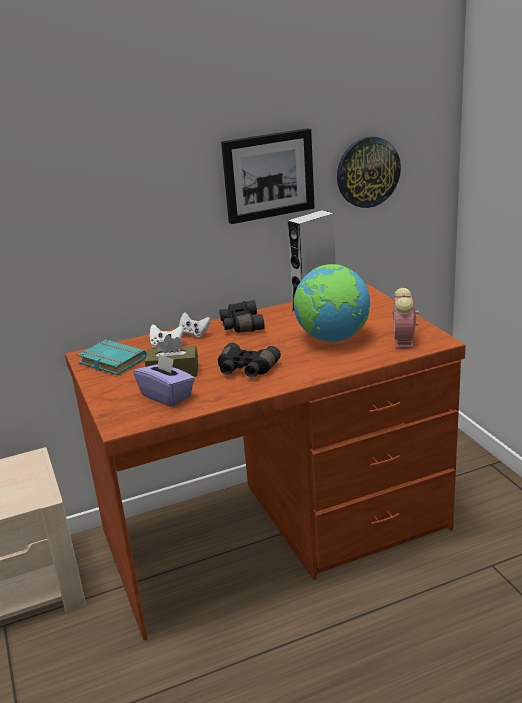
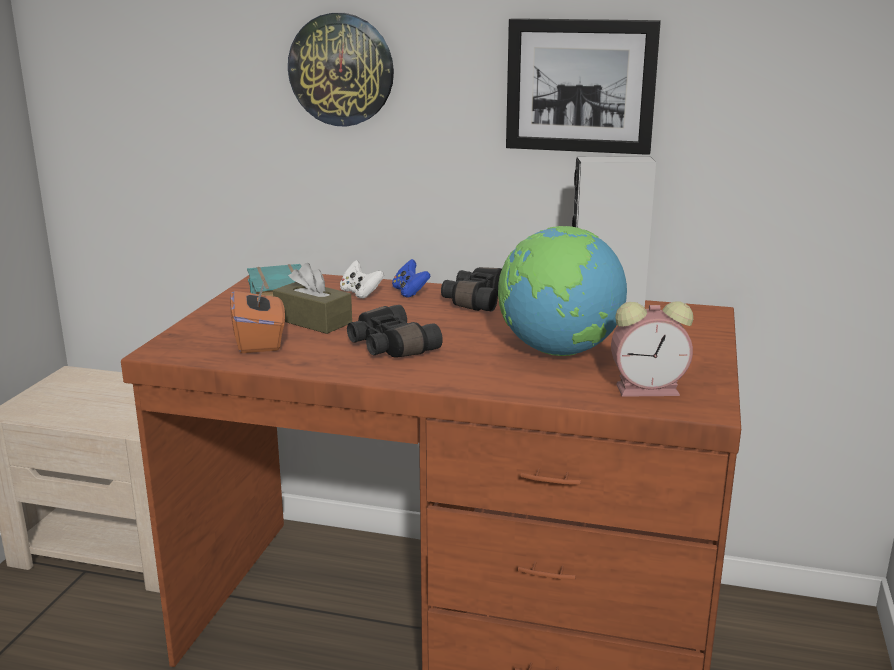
camera: 35 degrees right, 5 degrees down
(167, 396) = (260, 341): purple tissue box -> orange tissue box
(194, 334) = (410, 292): white game controller -> blue game controller
(367, 172) = (764, 115): wall clock -> wall clock (341, 70)
(404, 341) = (650, 389): alarm clock -> alarm clock turned 135 degrees counterclockwise

